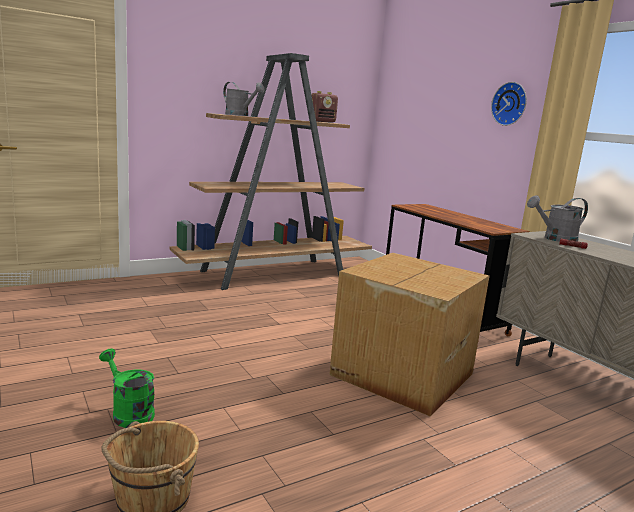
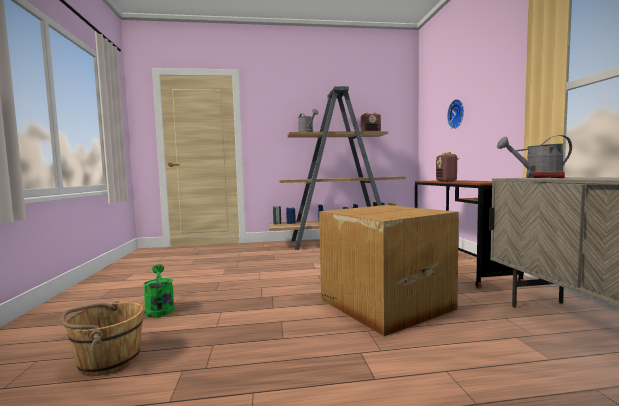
camera: 25 degrees right, 10 degrees down
(437, 214) = (446, 181): none -> radio
(510, 104) = (504, 83): wall clock -> wall clock (457, 114)

